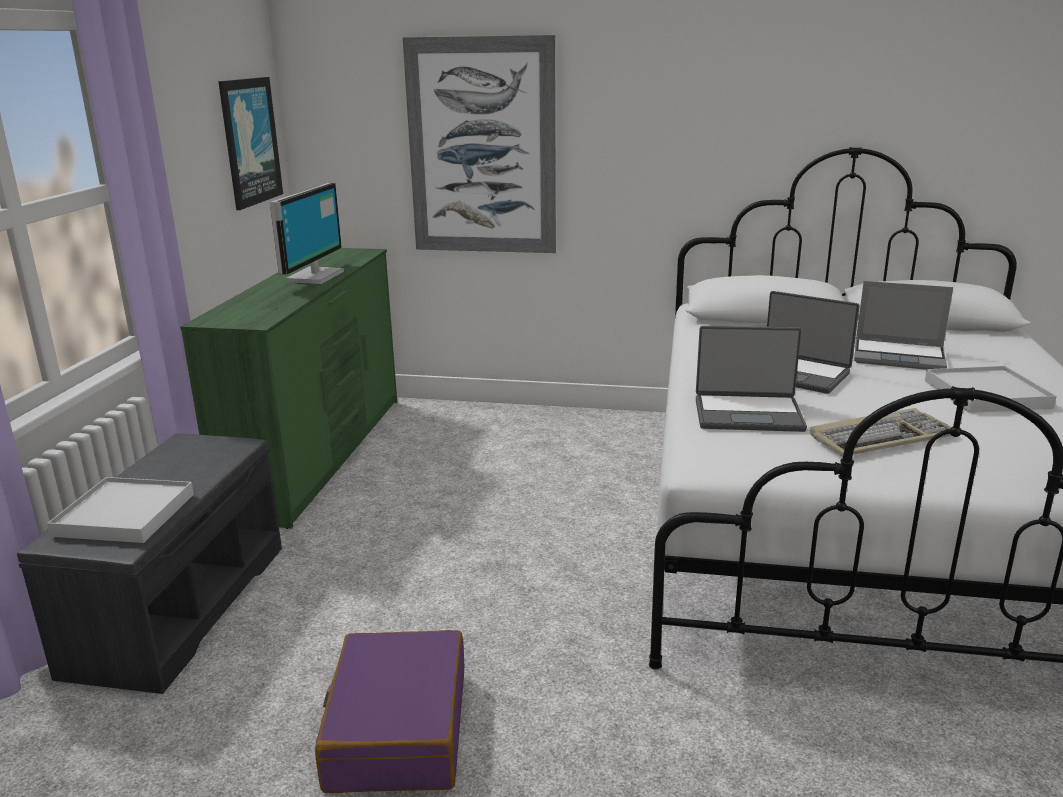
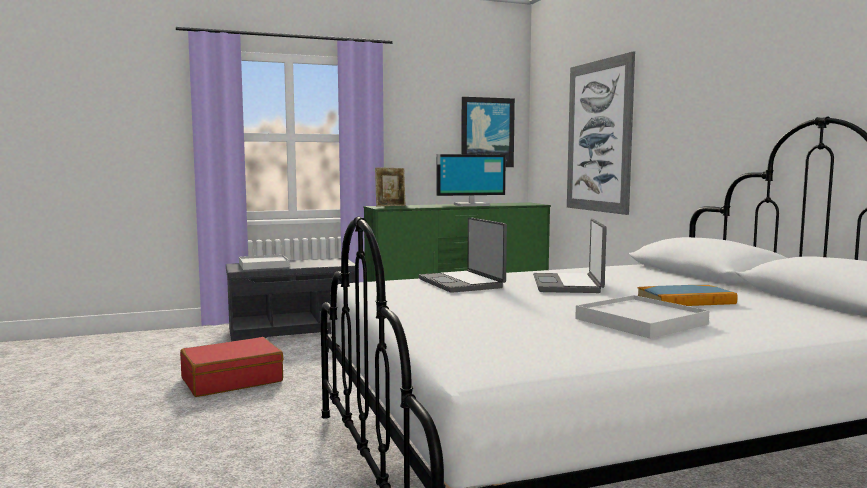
camera: 60 degrees right, 15 degrees down
(229, 313) = (390, 206): none -> picture frame
(397, 729) = (232, 380): purple suitcase -> red suitcase
(881, 437) = (471, 304): keyboard -> none
(900, 356) = (685, 300): laptop -> book

